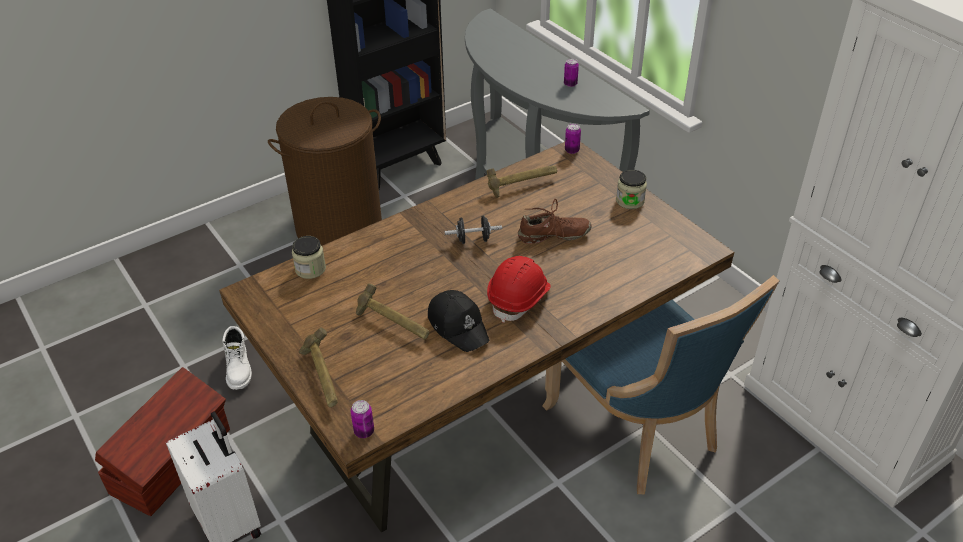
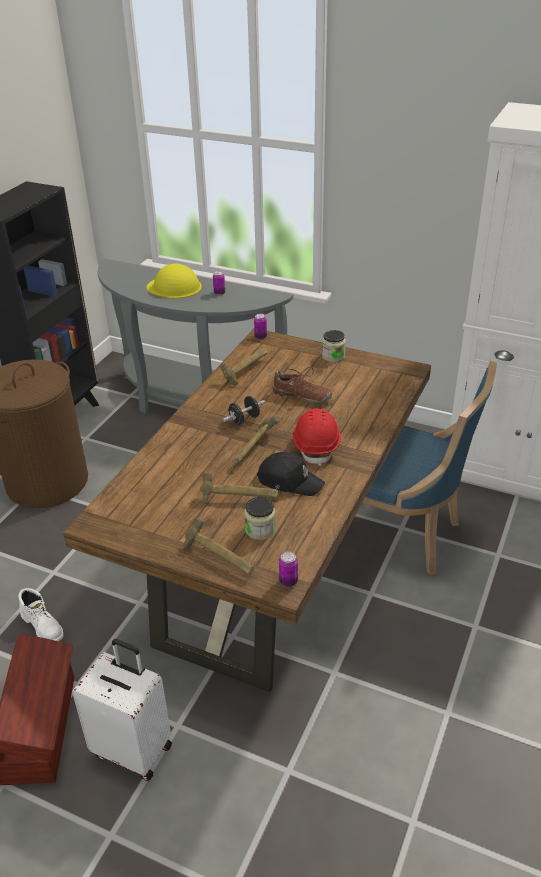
camera: 30 degrees left, 5 degrees down
(310, 269) = (131, 487): jar -> jar (260, 530)
(455, 276) = (254, 448): none -> hammer
(530, 63) = (174, 287): none -> yellow hard hat
(553, 236) = (301, 396): brown shoe -> brown shoe turned 60 degrees clockwise

